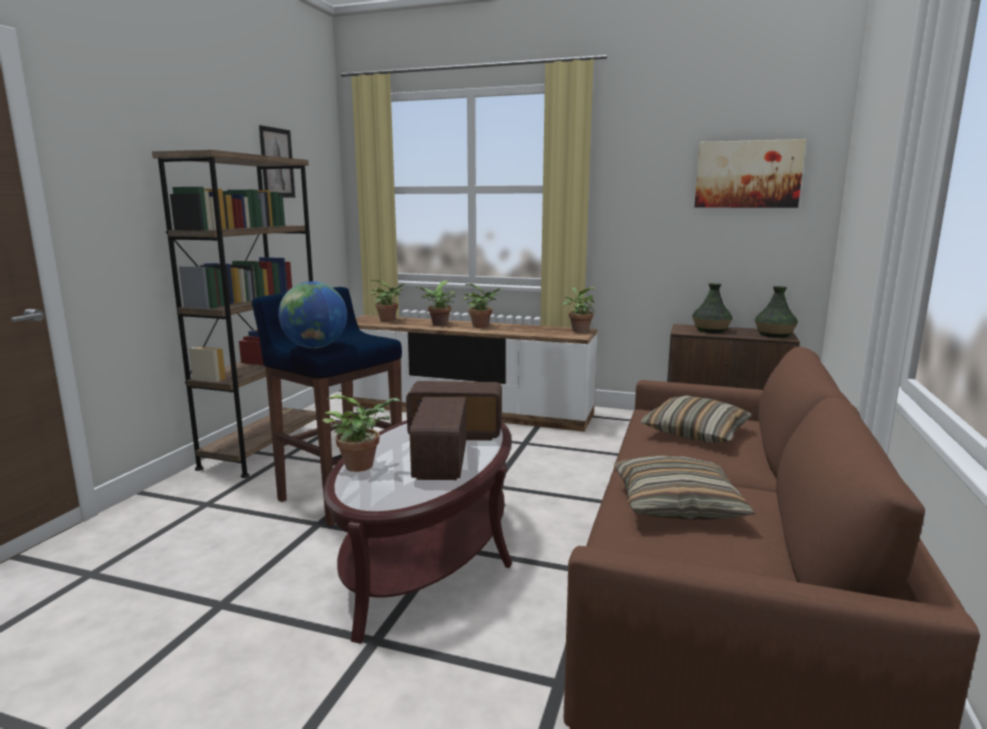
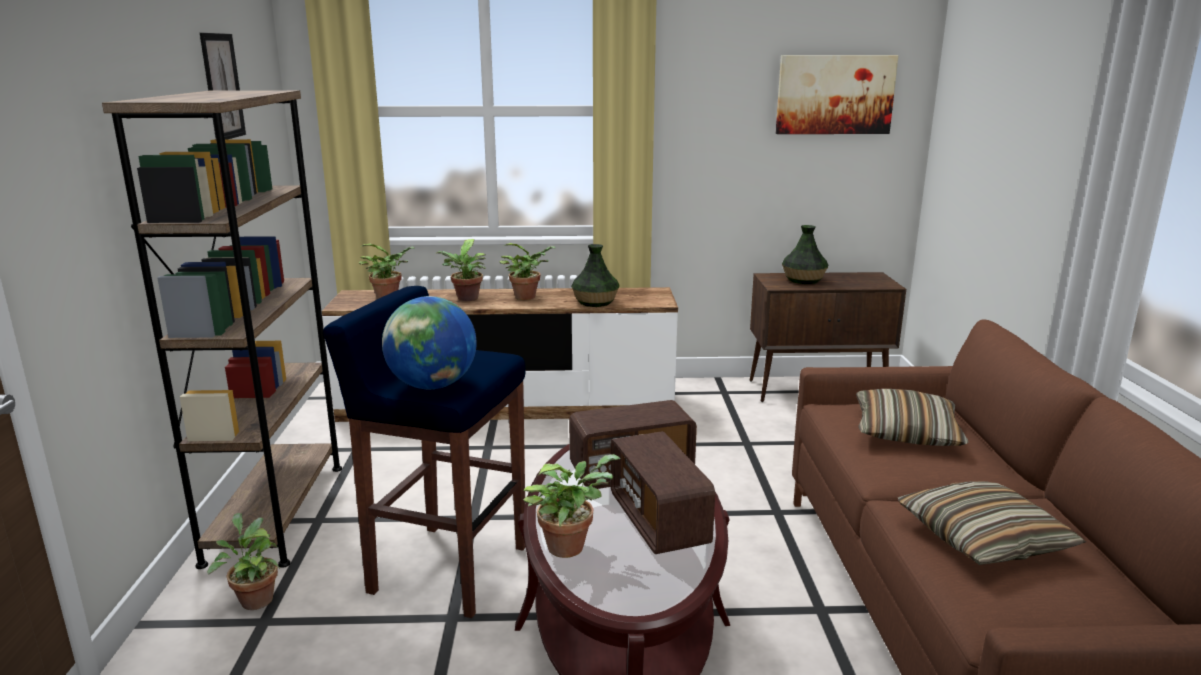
camera: 20 degrees left, 5 degrees up
(578, 330) = (652, 292): potted plant -> potted plant (254, 599)
(775, 335) = (873, 281): vase -> vase (596, 302)

